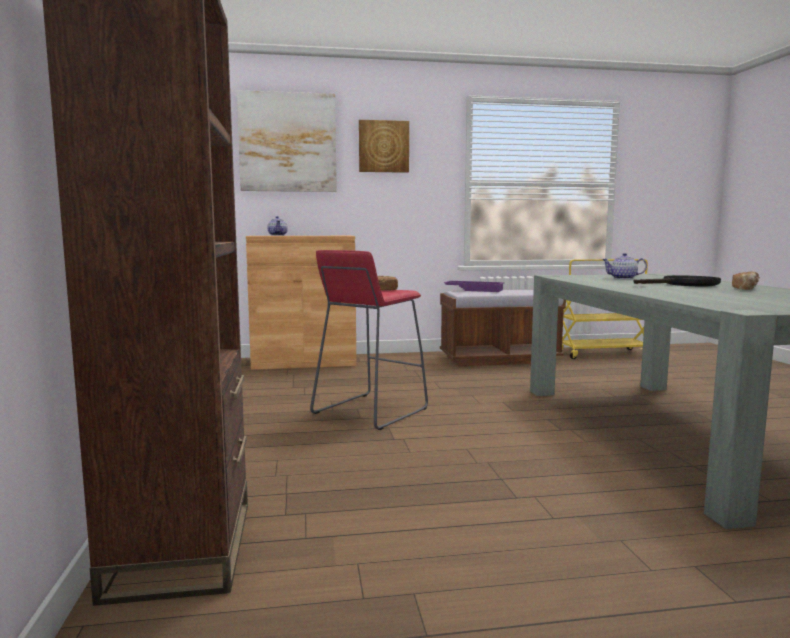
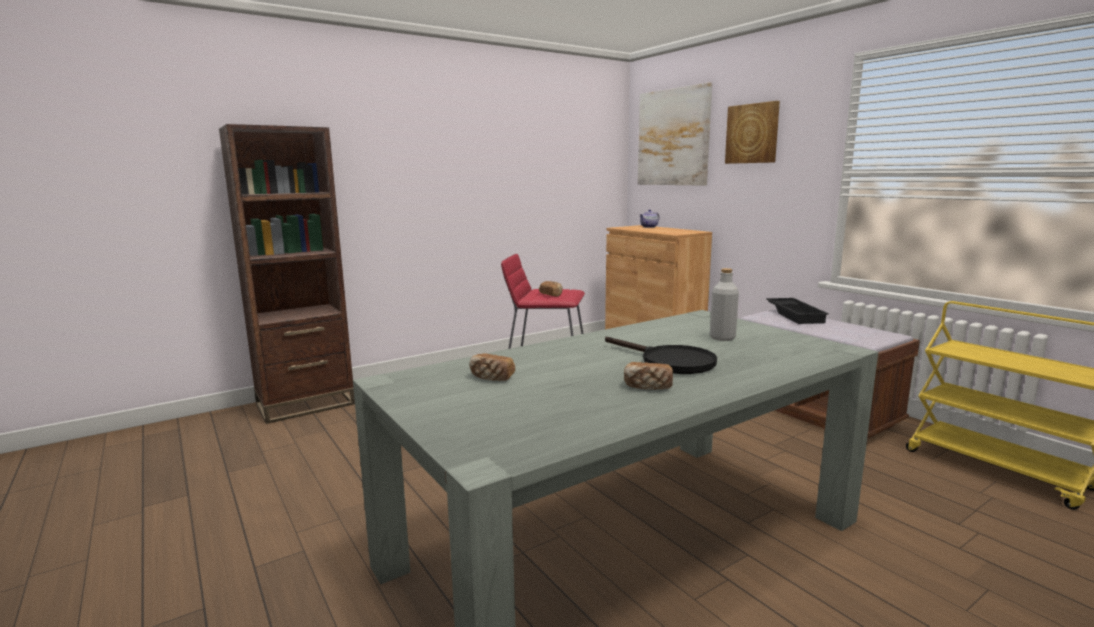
camera: 65 degrees right, 5 degrees up
(474, 290) = (796, 315): purple tray -> black tray
(623, 278) = (722, 338): teapot -> grey bottle
(730, 299) = (491, 378): none -> bread

